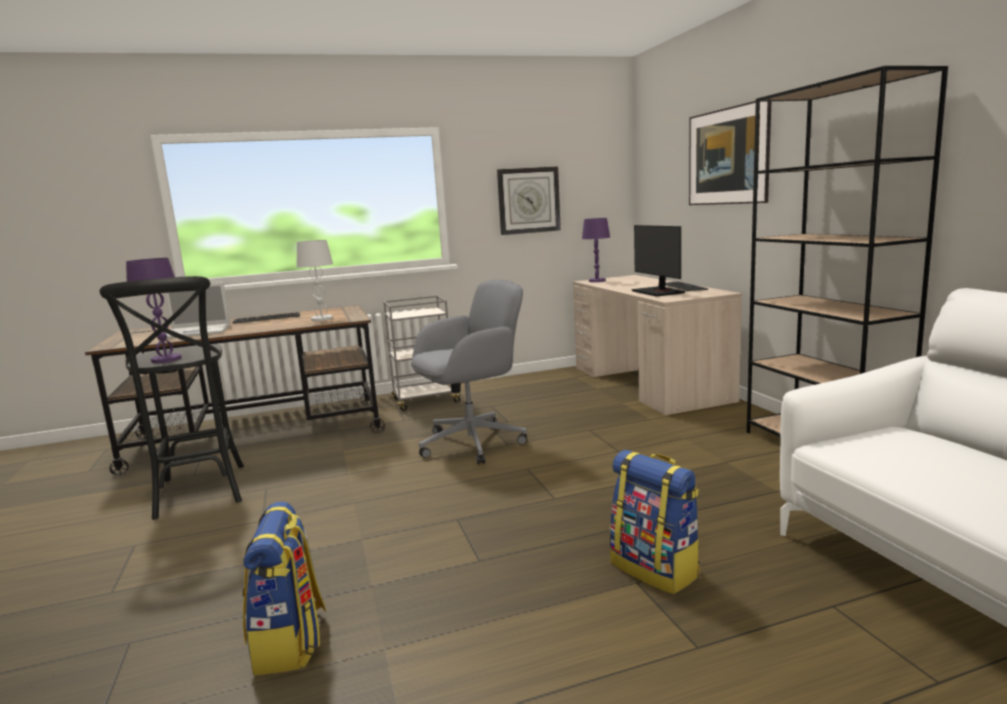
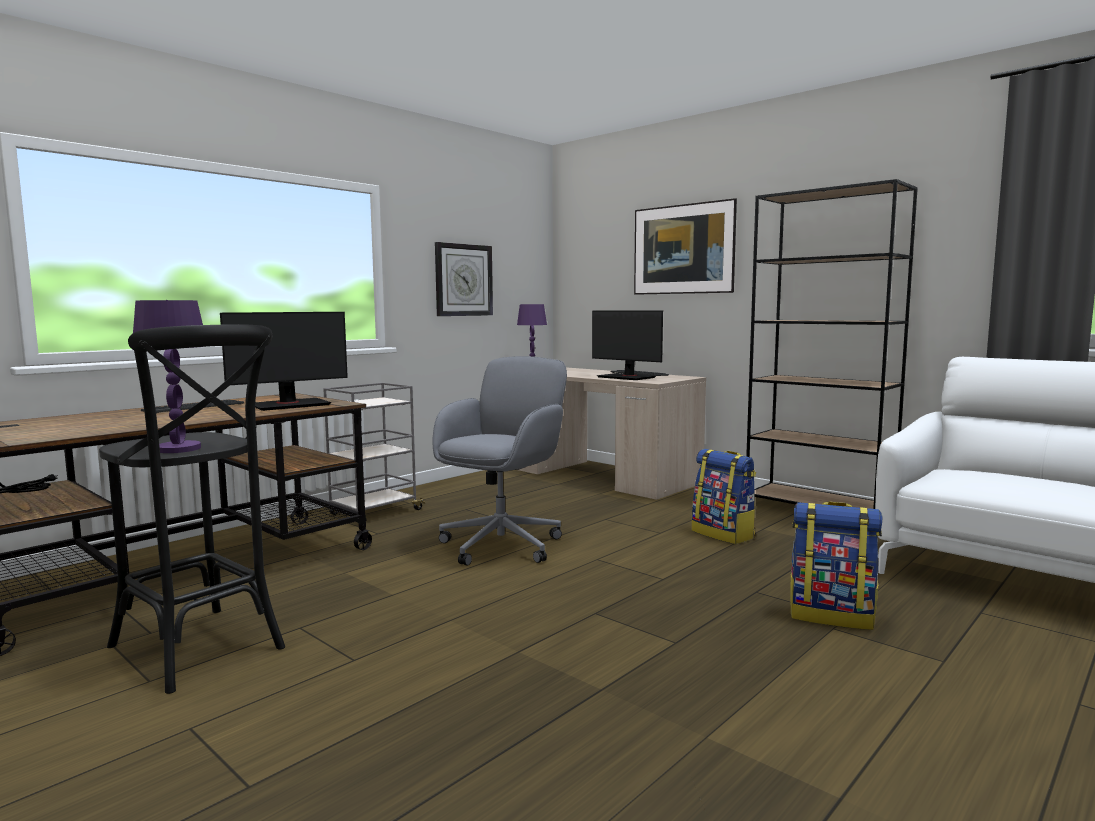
camera: 30 degrees left, 5 degrees down
(198, 331) = (118, 422): laptop -> none
(291, 642) = (598, 761): backpack -> backpack (724, 534)
(322, 319) = (289, 405): white table lamp -> monitor

